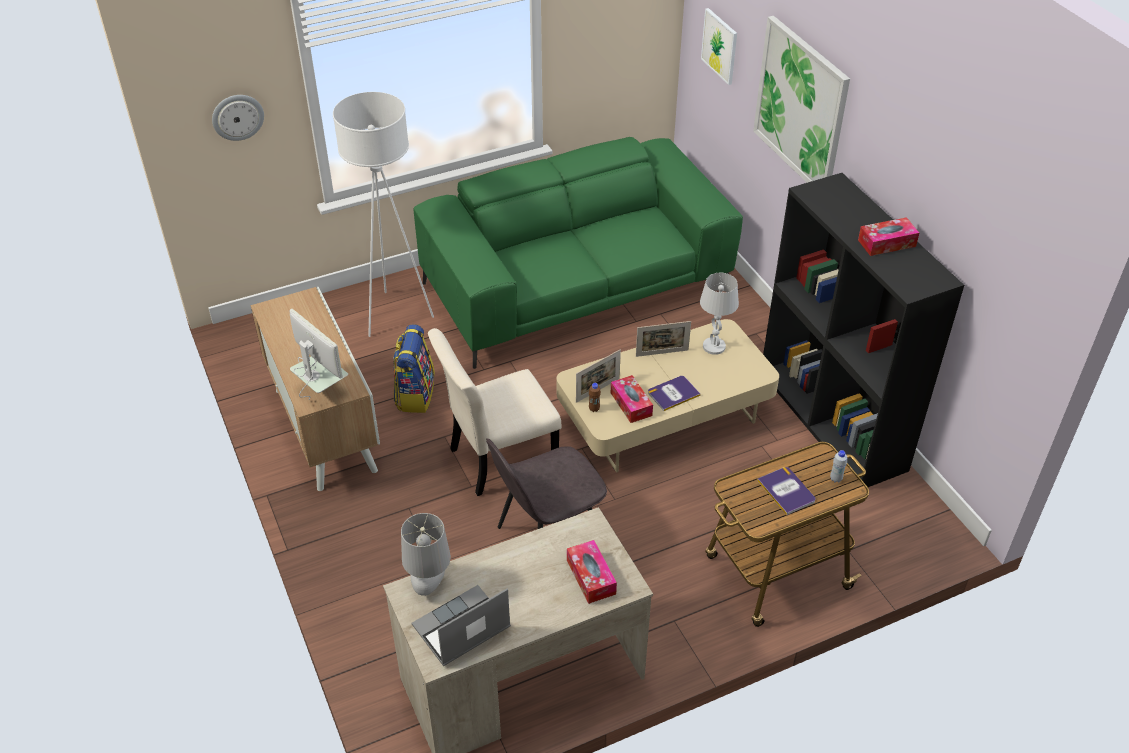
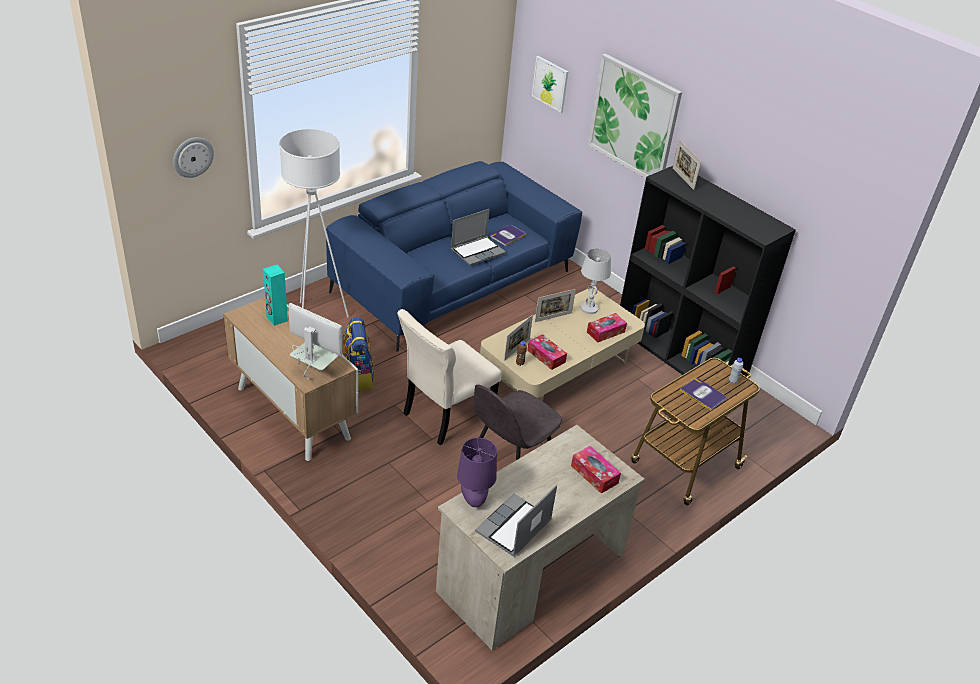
camera: 20 degrees left, 5 degrees down
(306, 319) = (276, 319): none -> turquoise speaker
(429, 584) = (474, 499): grey table lamp -> purple table lamp
(576, 287) = (453, 282): green sofa -> blue sofa
(595, 255) = (478, 251): none -> laptop
(673, 393) = (574, 345): book -> book (507, 235)
(838, 195) = (683, 178): none -> picture frame
(886, 243) = (731, 207): tissue box -> tissue box (605, 332)

